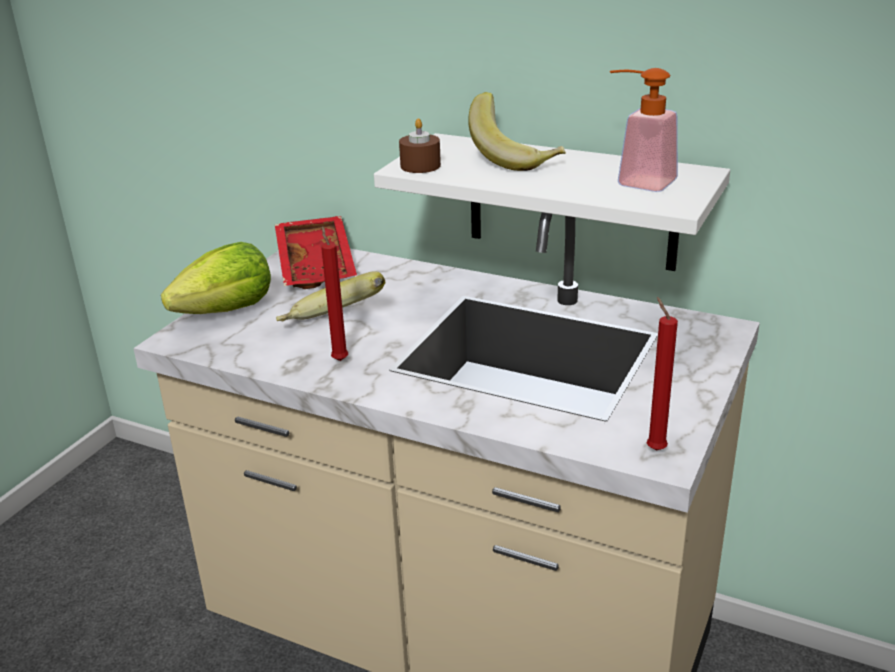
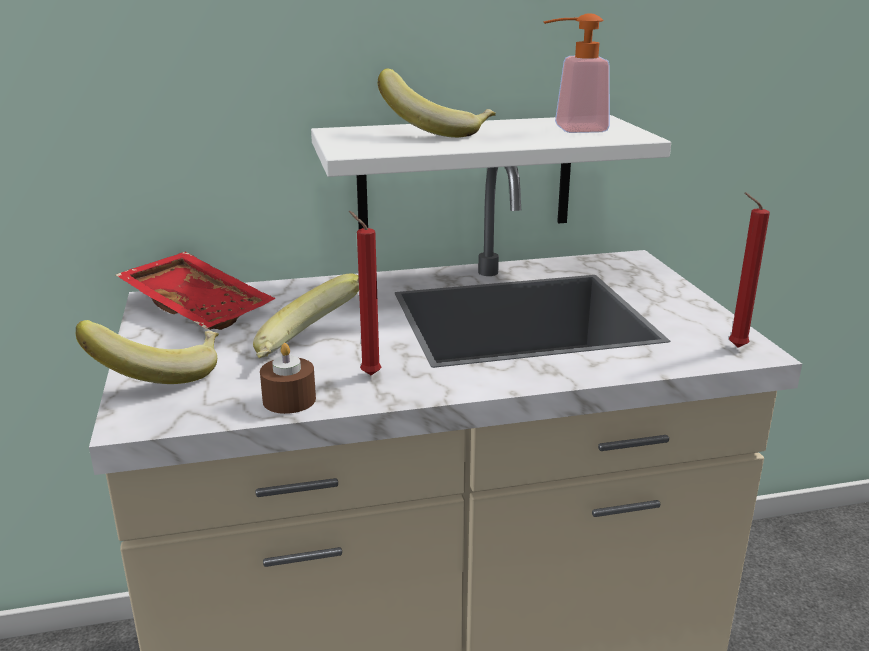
camera: 40 degrees left, 5 degrees down
(227, 311) = (160, 374): lettuce -> banana
(420, 166) = (362, 148): brown candle -> brown candle (289, 400)

